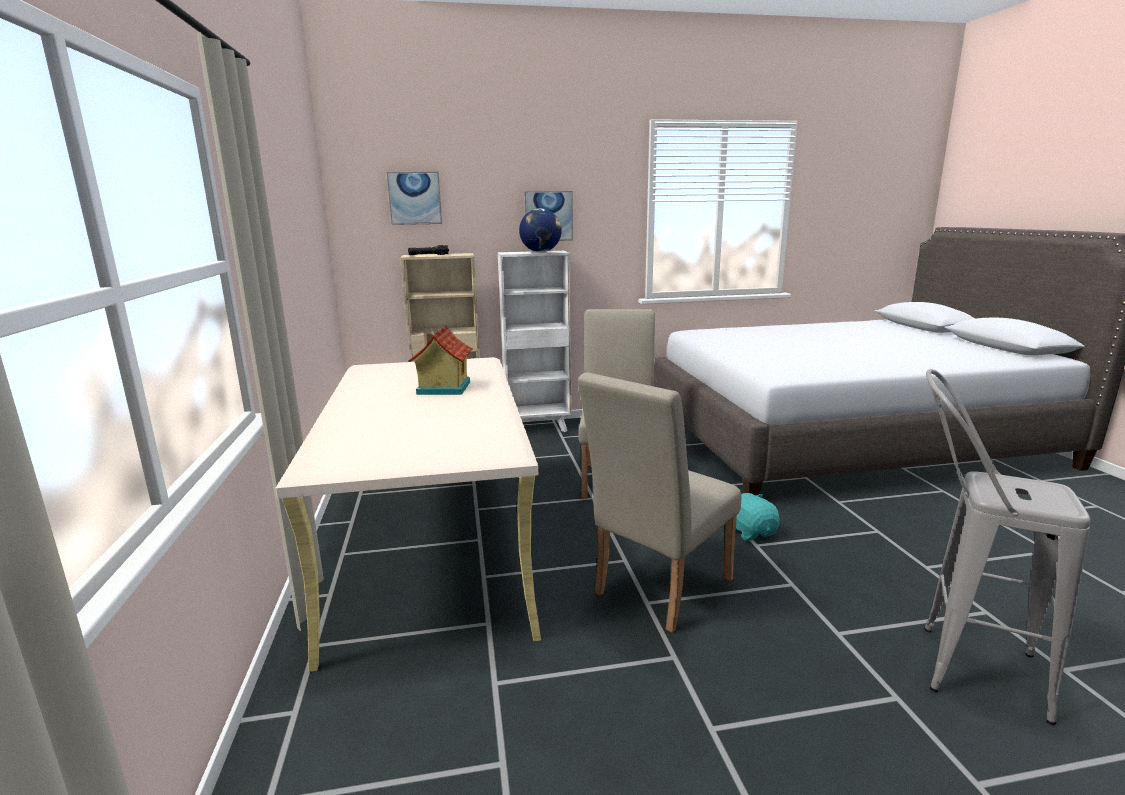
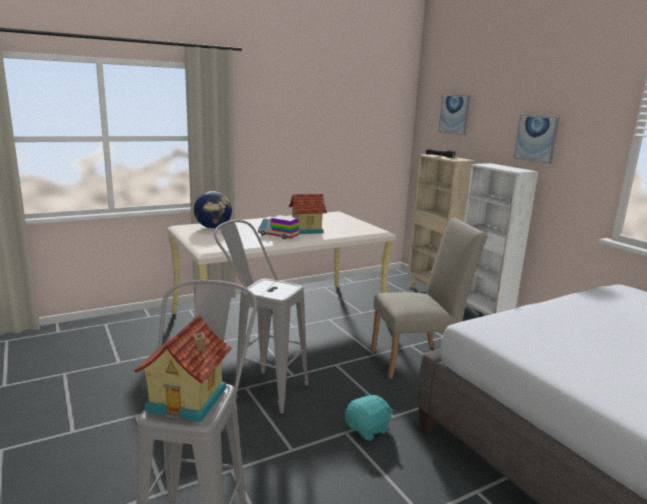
camera: 70 degrees right, 0 degrees up
(458, 404) = (278, 235): none -> toy truck
(541, 252) = (506, 168): globe -> globe (213, 228)
(656, 590) = (261, 390): beige chair -> grey stool
(1021, 491) = (189, 399): none -> toy house

